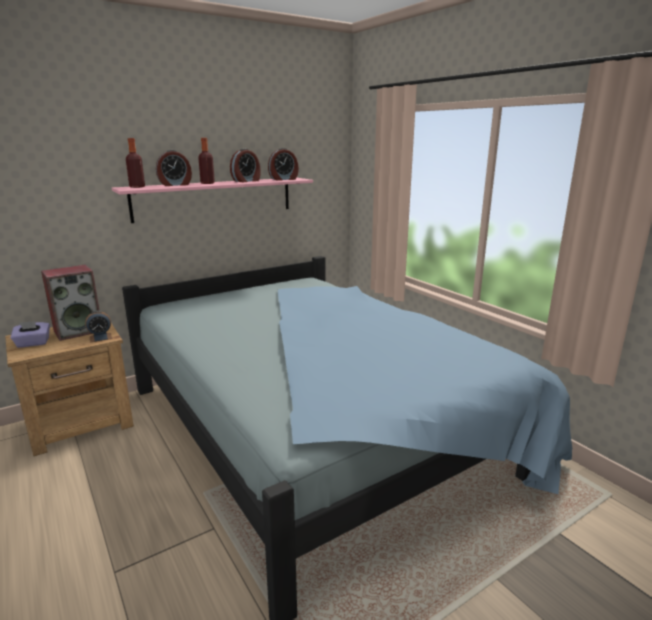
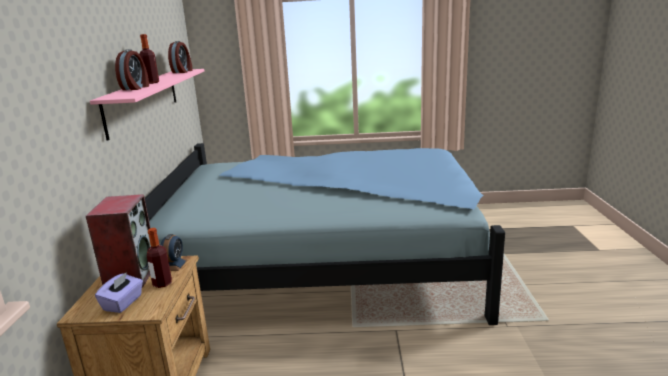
camera: 55 degrees left, 0 degrees up
(137, 187) = (118, 95): bottle -> bottle (162, 283)
(246, 181) = (166, 77): alarm clock -> none

